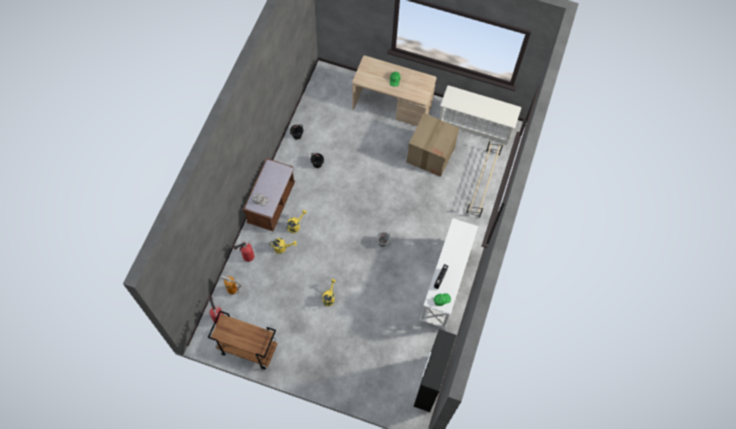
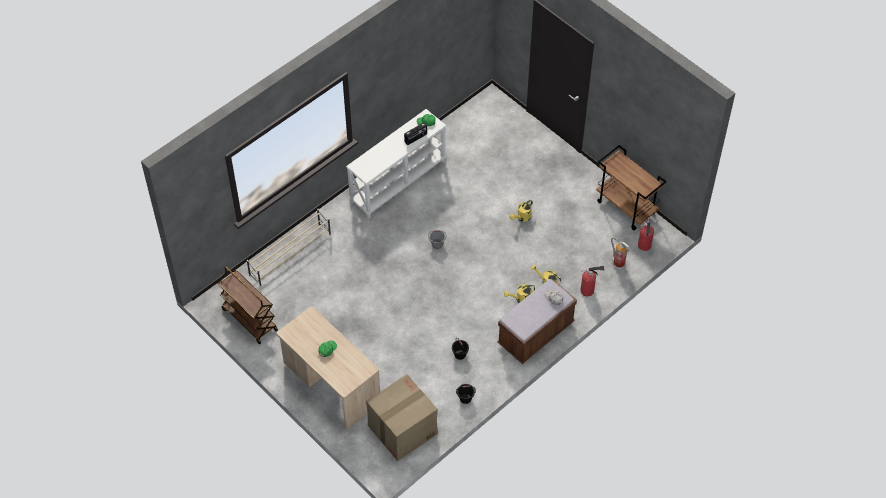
camera: 150 degrees left, 10 degrees down
(429, 383) = (468, 113): black cabinet -> none
(430, 154) = (324, 309): cardboard box -> cardboard box (402, 430)
(475, 124) = (249, 319): white shoe rack -> brown cart

